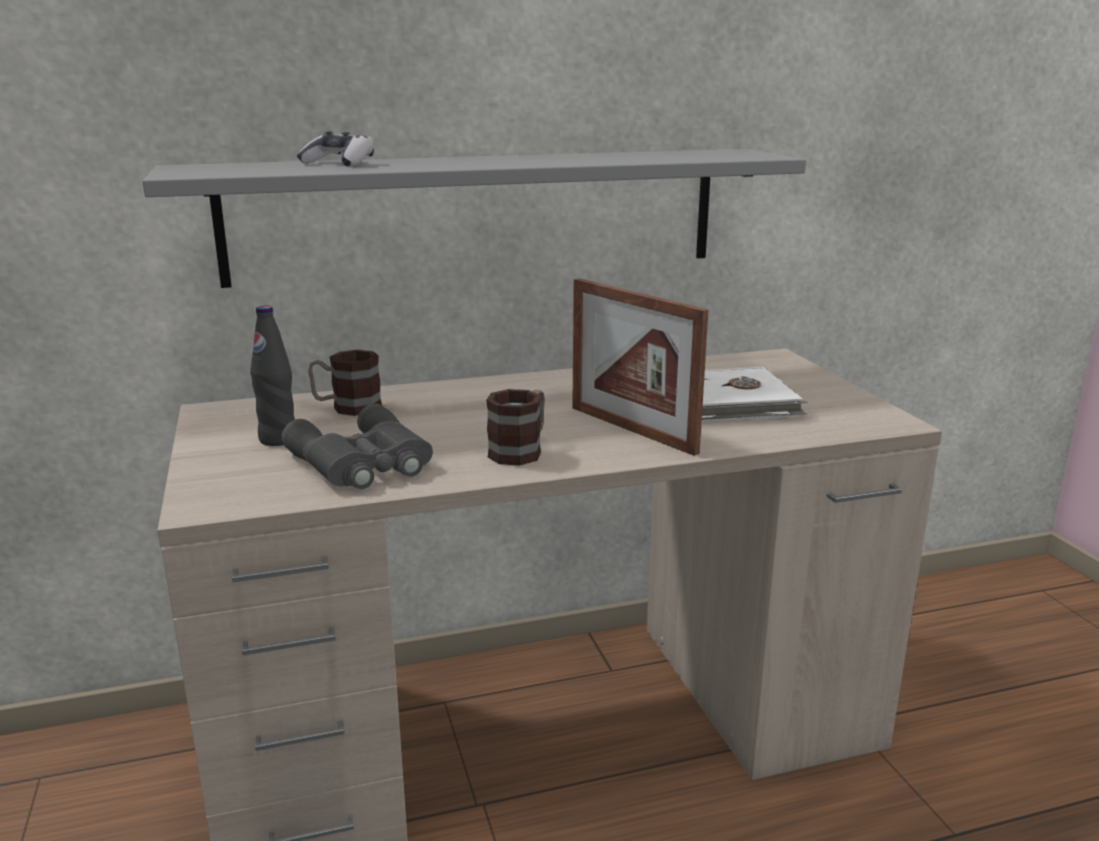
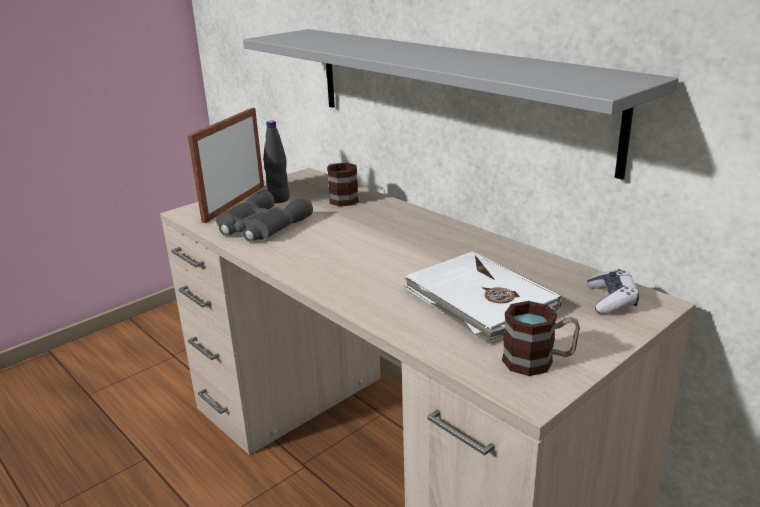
camera: 65 degrees right, 5 degrees up
(339, 163) = (354, 41): game controller -> game controller (611, 300)
(521, 450) = (314, 258): mug -> mug (538, 361)
(632, 429) = (386, 282): picture frame -> picture frame (234, 203)

